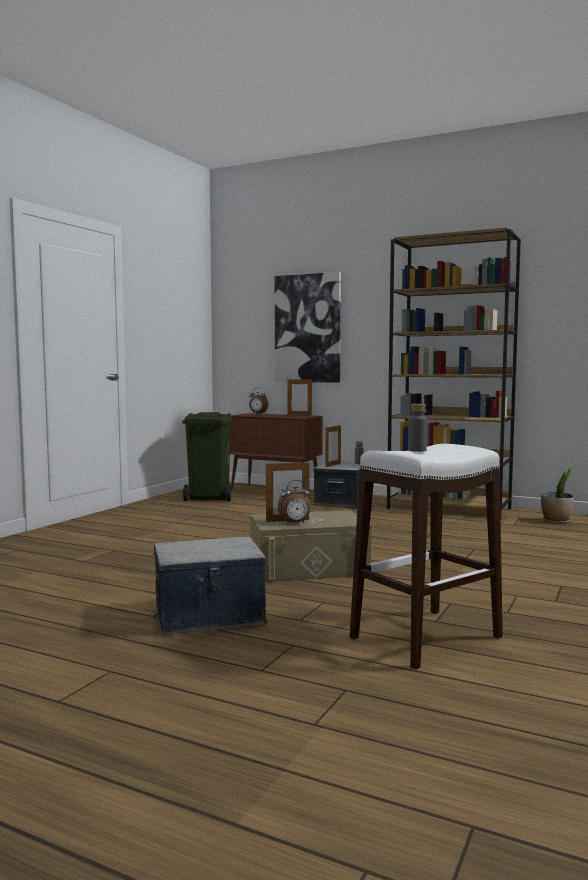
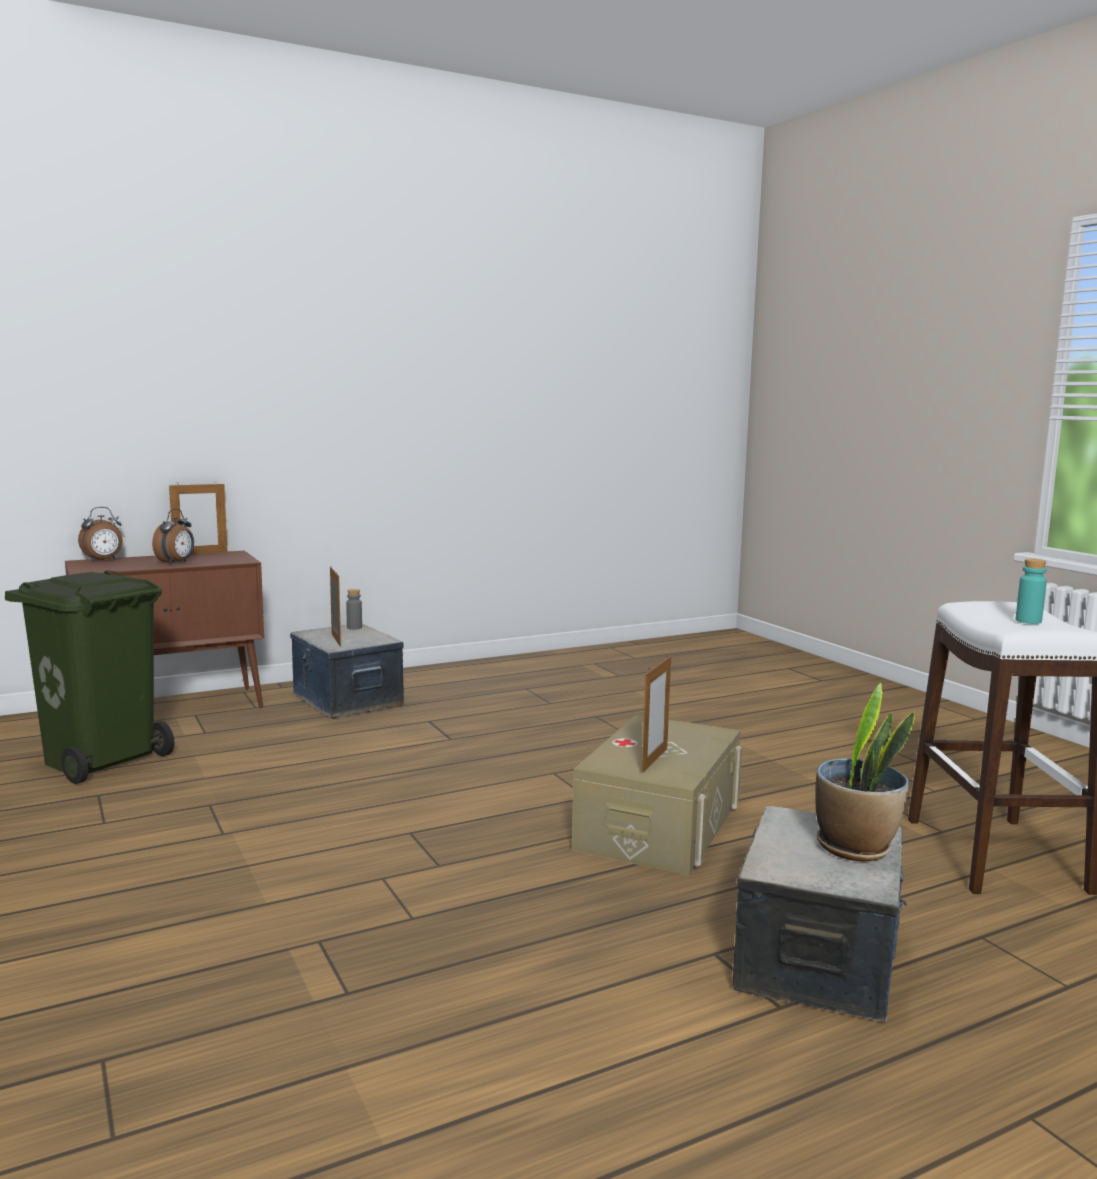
camera: 55 degrees left, 5 degrees up
(295, 523) = (681, 761): alarm clock -> alarm clock (176, 563)
(308, 328) = (200, 383): picture -> none
(417, 450) = (1028, 621): grey bottle -> turquoise bottle
(449, 508) = (497, 671): brown bookcase -> none
(556, 521) = (638, 659): potted plant -> potted plant (855, 847)

